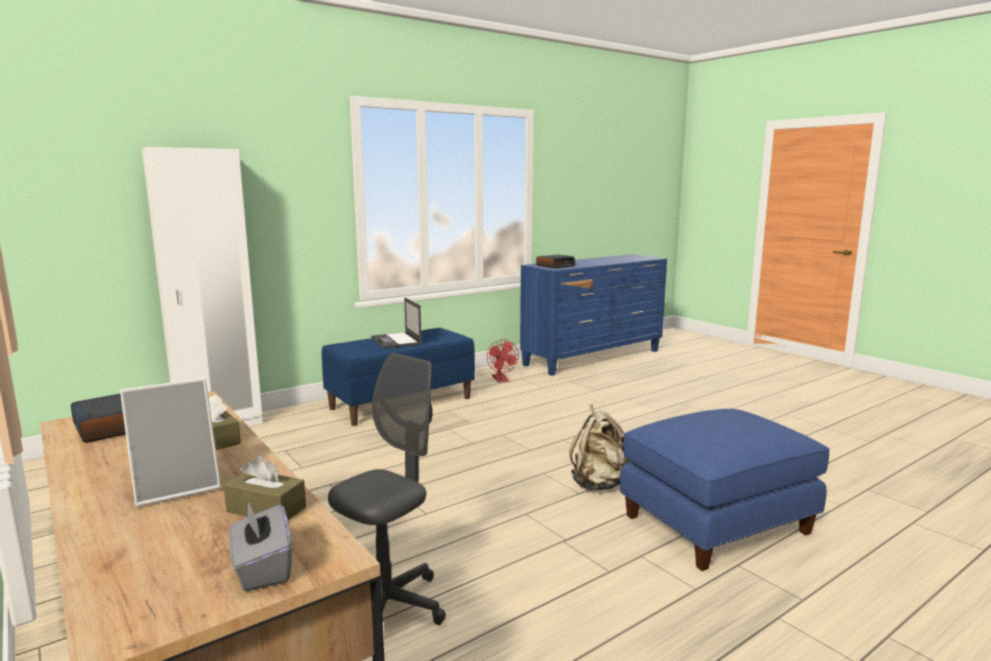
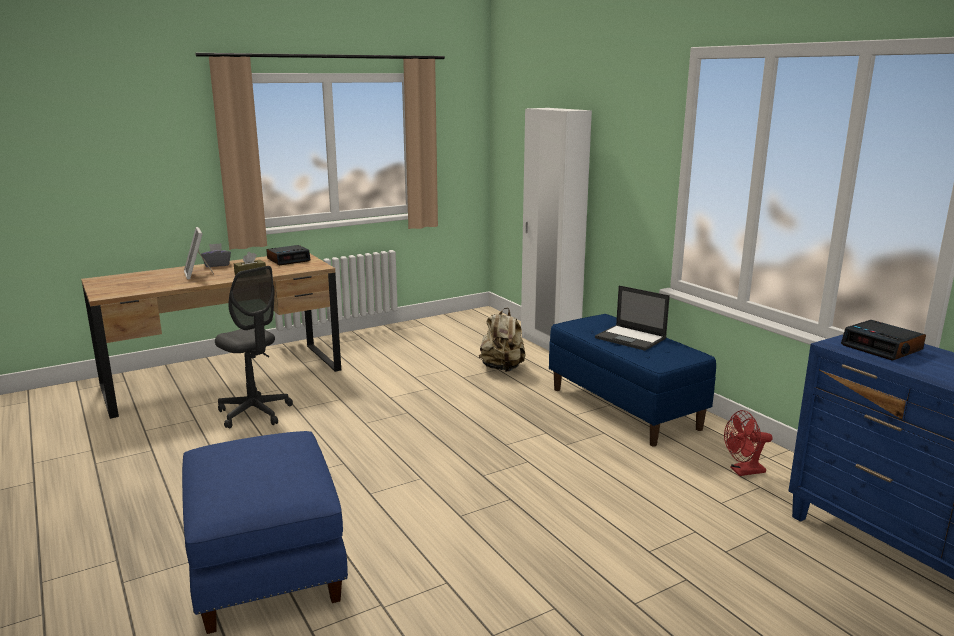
camera: 95 degrees right, 5 degrees up
(262, 569) = (109, 289): grey tissue box -> grey tissue box (217, 265)
(266, 509) = (157, 286): brown tissue box -> none
(396, 341) = (631, 338): laptop -> laptop turned 120 degrees counterclockwise
(599, 484) = (385, 507): beige backpack -> beige backpack (502, 368)

